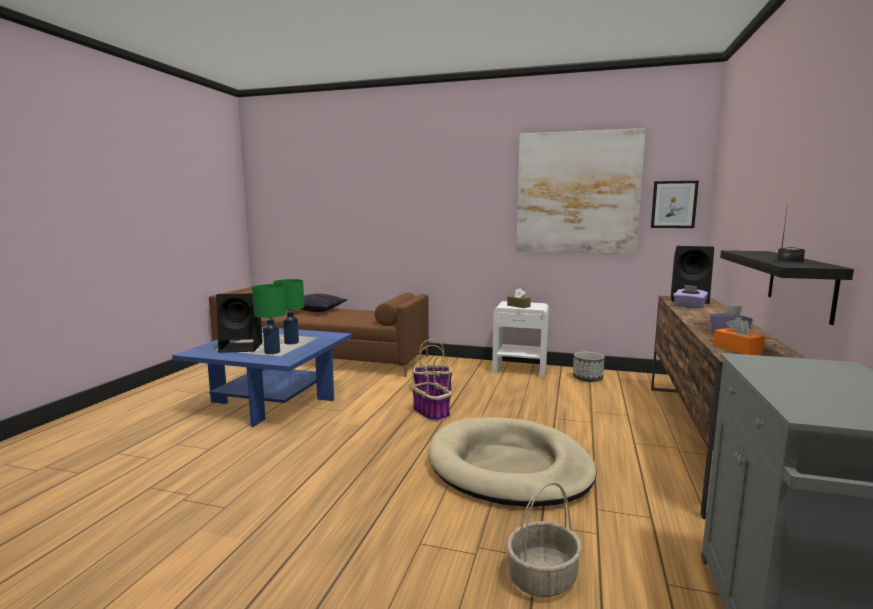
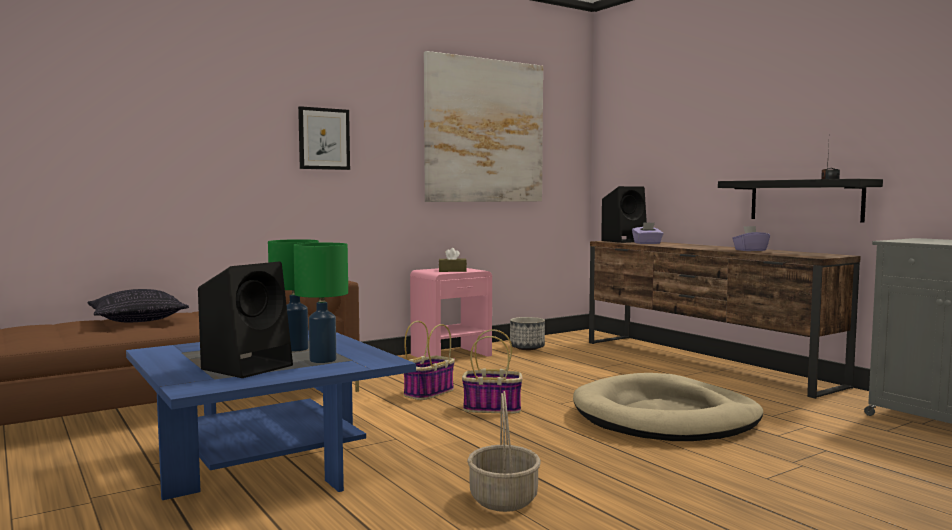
camera: 50 degrees left, 5 degrees down
(520, 369) = (451, 355): white nightstand -> pink nightstand
(542, 578) = (855, 456): basket -> basket (504, 499)
(673, 204) = (565, 148): picture -> picture (324, 139)
(737, 349) = (797, 254): orange tissue box -> none

